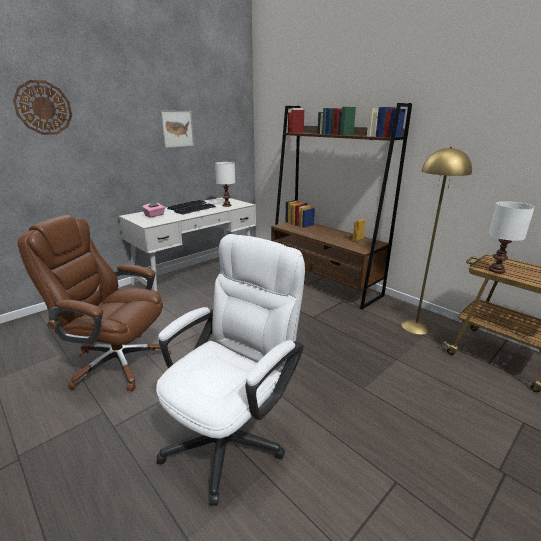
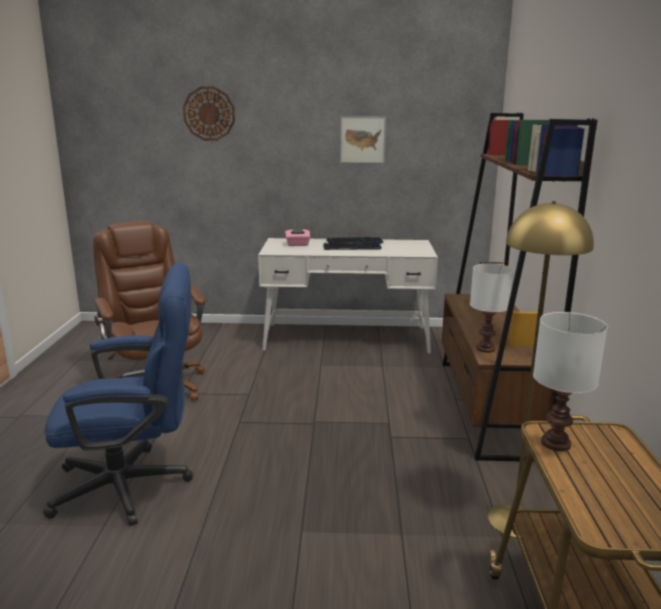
camera: 45 degrees right, 5 degrees down
(227, 205) = (399, 250): white table lamp -> white table lamp (486, 349)
(233, 433) = (134, 485): white office chair -> blue office chair

